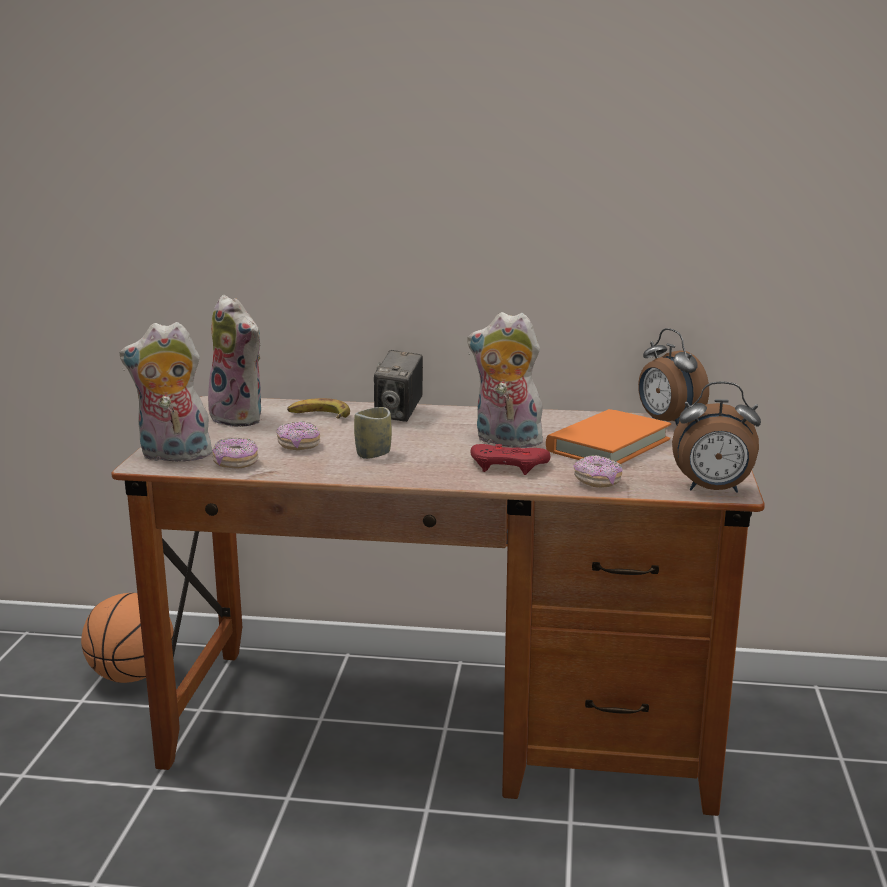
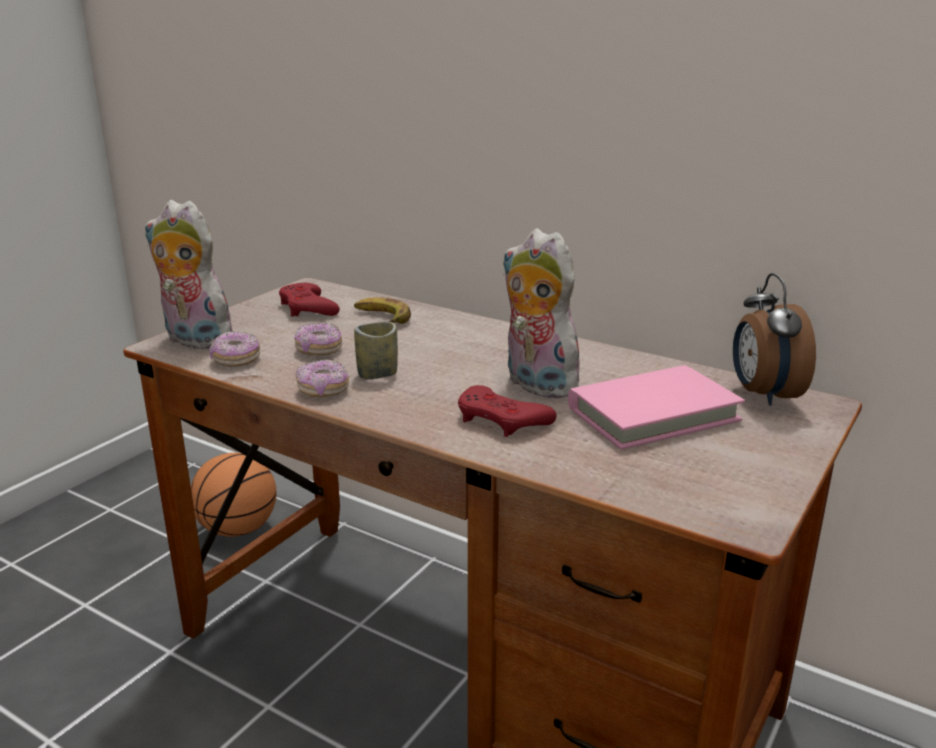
camera: 25 degrees right, 5 degrees up
(241, 418) = (308, 308): plush toy -> red game controller
(399, 414) = (462, 328): camera -> none
(597, 482) = (582, 467): donut -> donut (323, 390)
(608, 445) = (653, 414): orange book -> pink book
(713, 490) = (724, 515): alarm clock -> none

